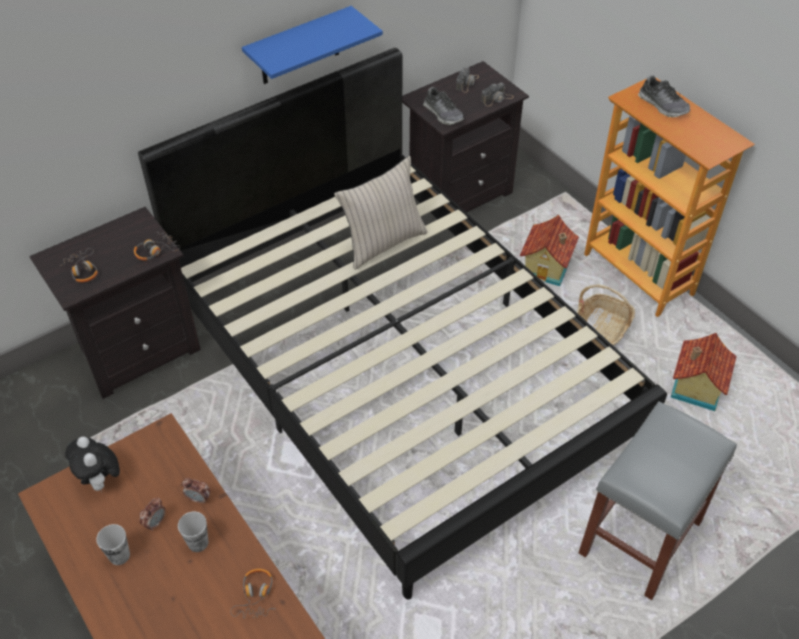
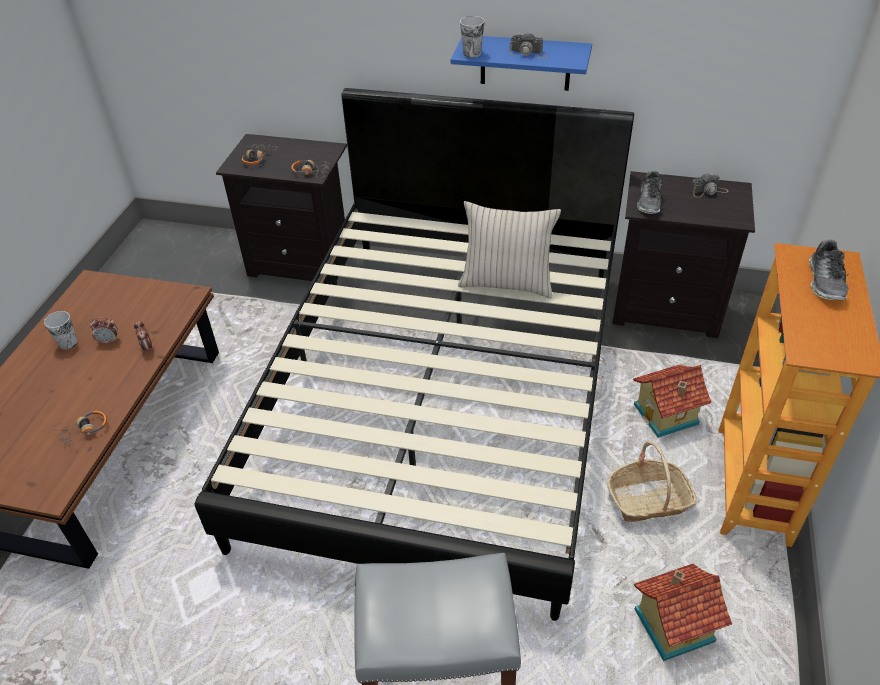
camera: 50 degrees right, 5 degrees down
(101, 481) = (123, 295): plush toy -> none
(198, 542) = (108, 372): cup -> cup (472, 53)
(497, 99) = (718, 216): camera -> camera (528, 53)

